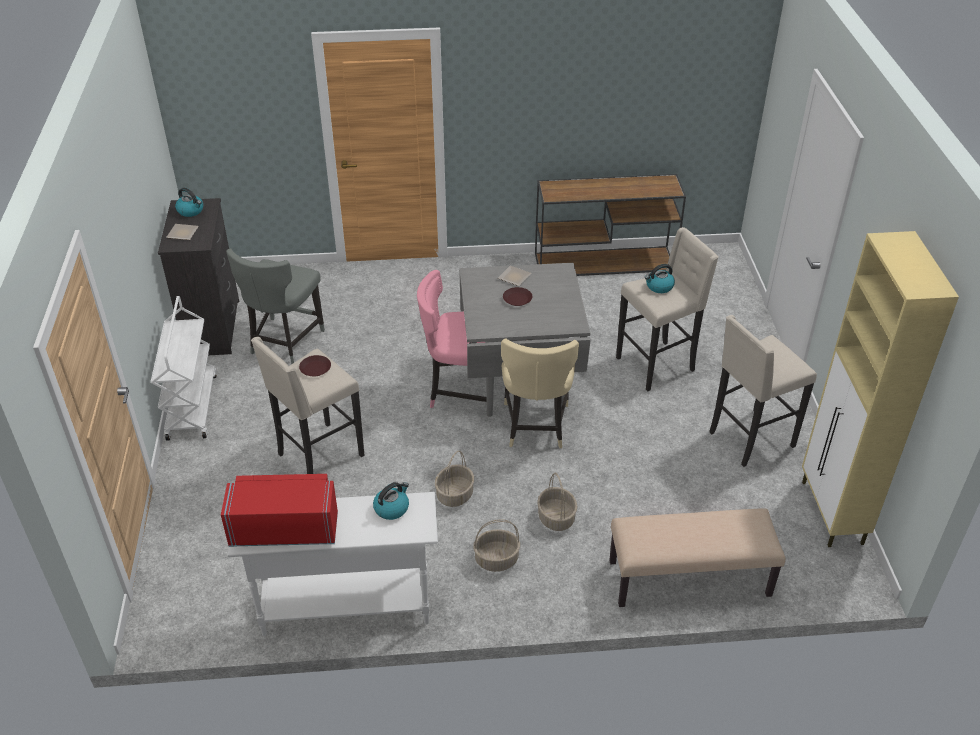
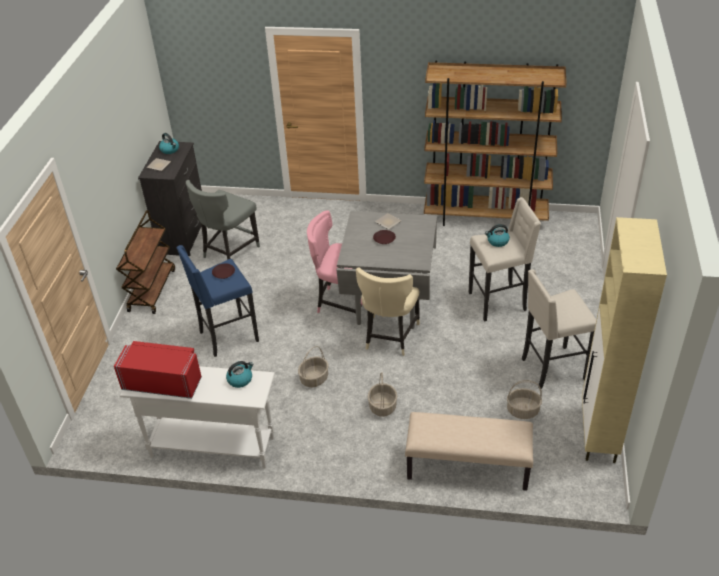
camera: 15 degrees right, 0 degrees up
(191, 406) = (152, 290): white cart -> brown cart
(318, 455) = (227, 337): beige stool -> blue stool
(497, 559) = (329, 430): basket -> basket (523, 410)
(605, 262) = (485, 218): brown console table -> brown bookcase

